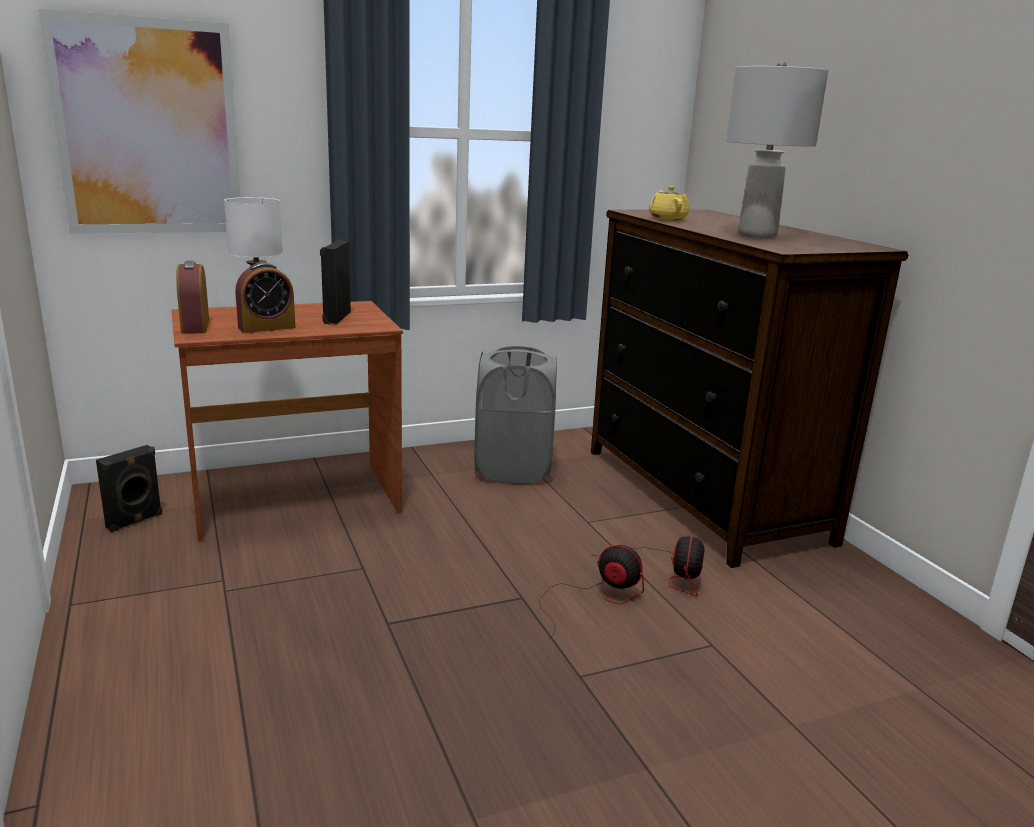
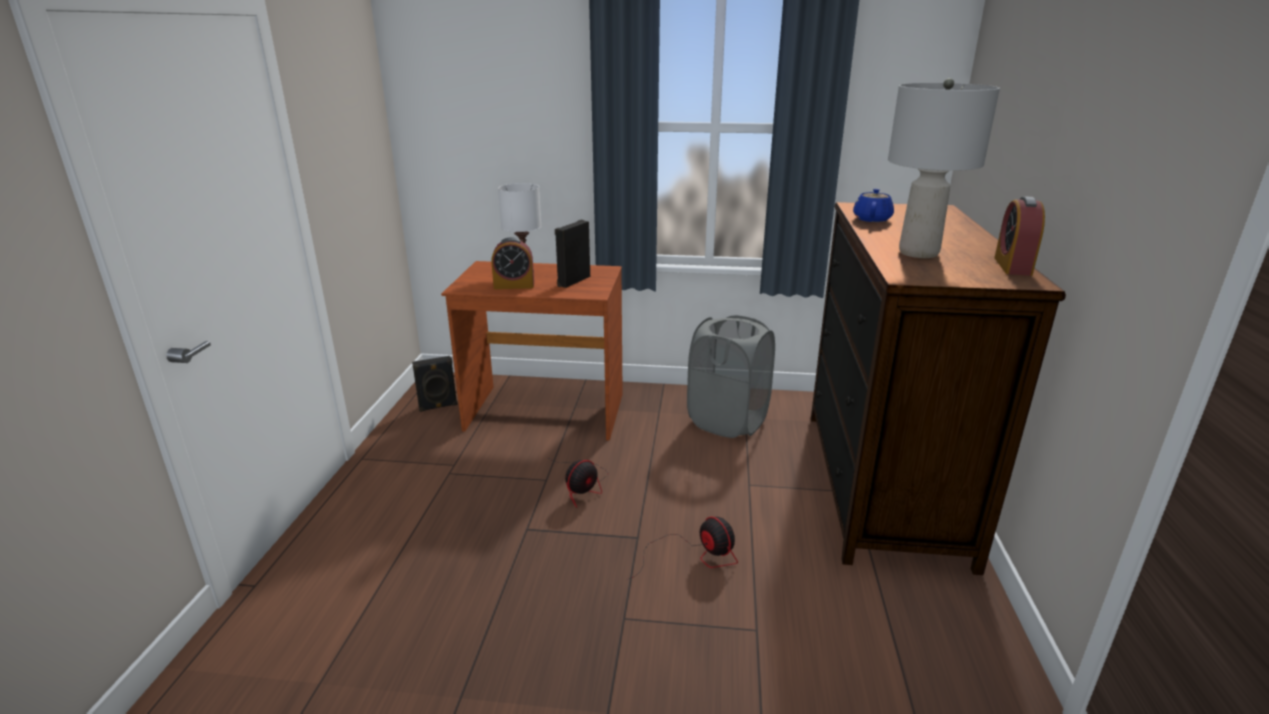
camera: 30 degrees right, 5 degrees up
(148, 128) = (470, 128): picture -> none
(195, 326) = (470, 279): alarm clock -> alarm clock (1012, 266)
(667, 218) = (872, 219): yellow teapot -> blue teapot
(669, 573) = (778, 552): fan -> fan (582, 486)

